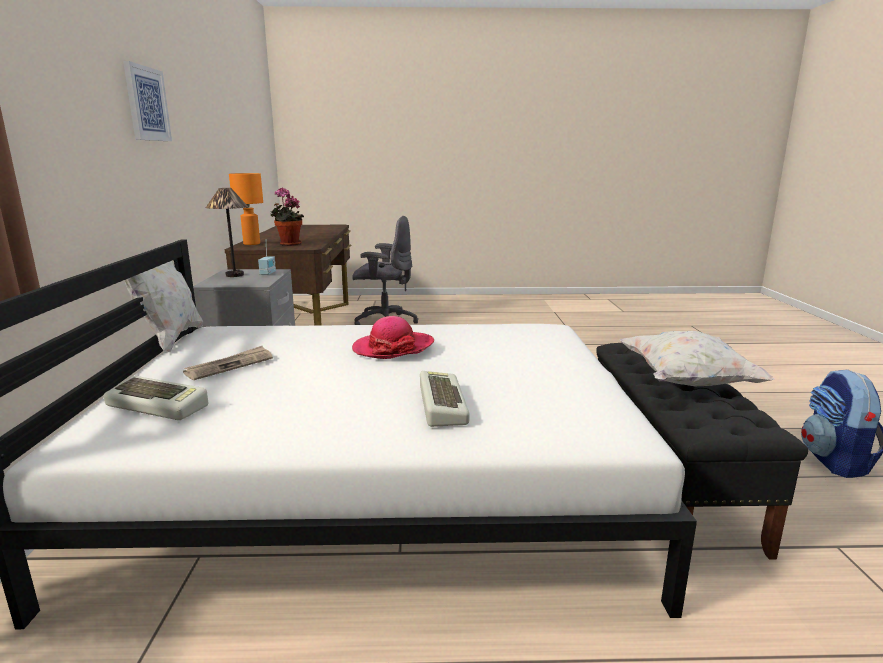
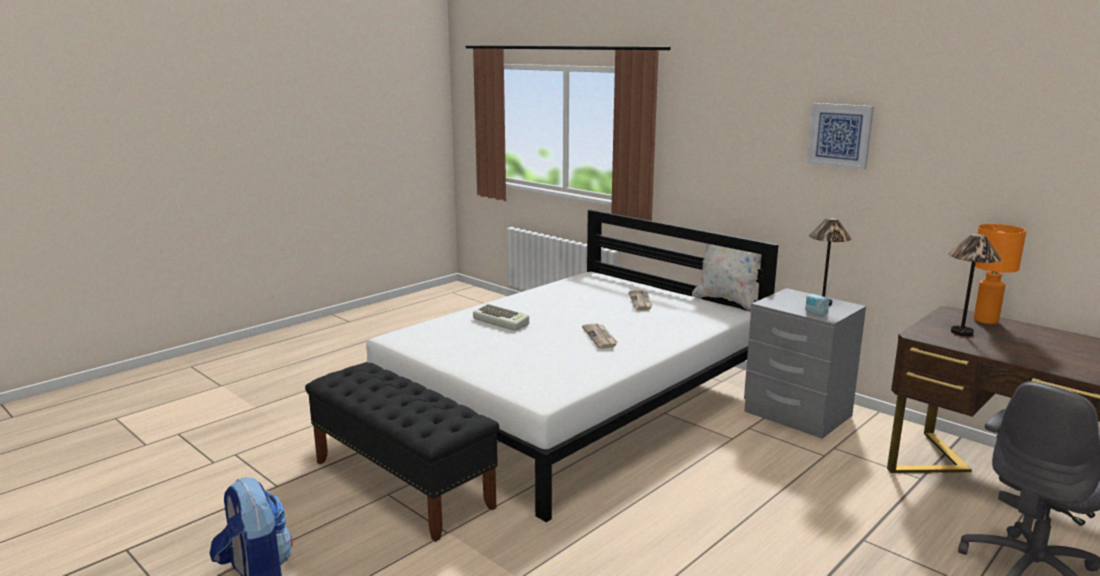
camera: 135 degrees right, 0 degrees up
(160, 405) = (608, 286): keyboard -> none
(288, 244) = (961, 332): potted plant -> table lamp
(393, 348) = (600, 337): hat -> newspaper
(687, 382) = (390, 397): white pillow -> none

